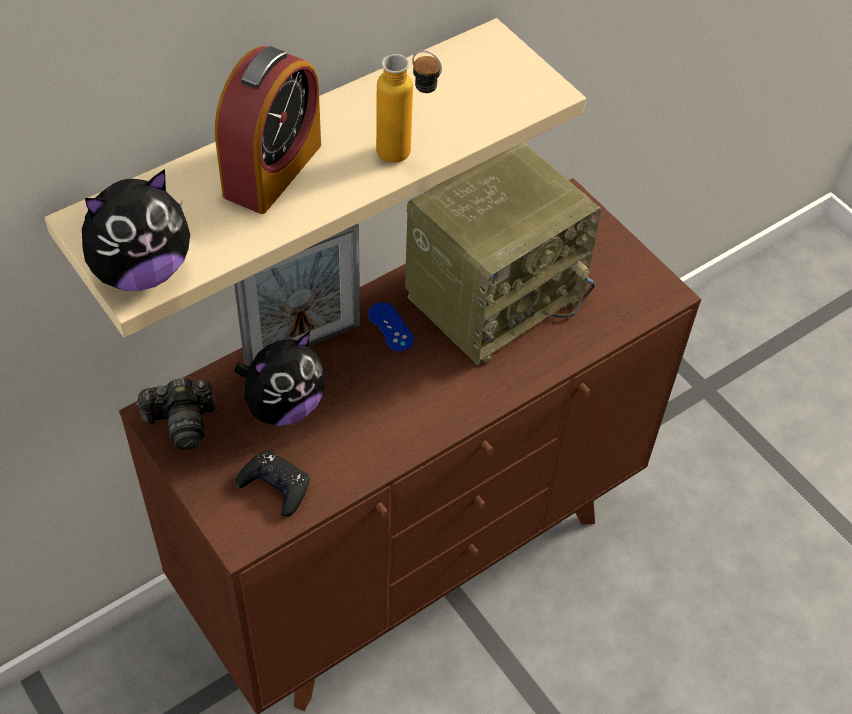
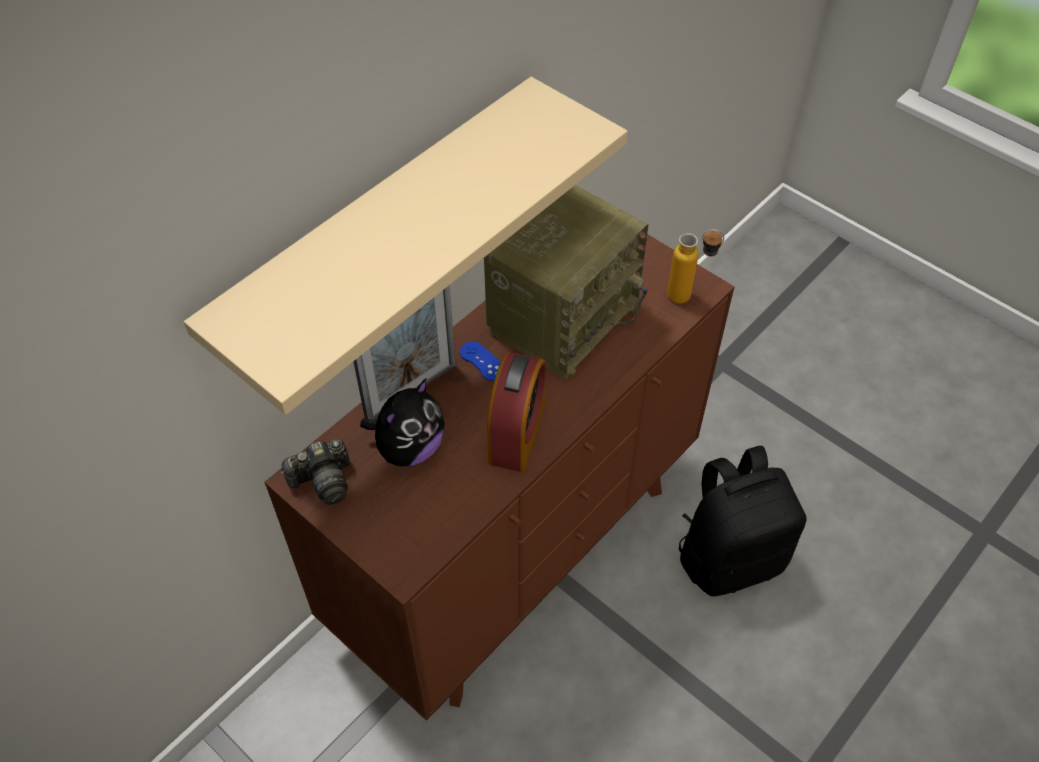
camera: 10 degrees left, 0 degrees up
(141, 271) = (287, 352): plush toy -> none
(272, 170) = (377, 241): alarm clock -> alarm clock (517, 433)
(275, 487) = (421, 520): black game controller -> none
(406, 156) = (491, 208): bottle -> bottle (688, 297)
(655, 613) = (730, 557): none -> black backpack

